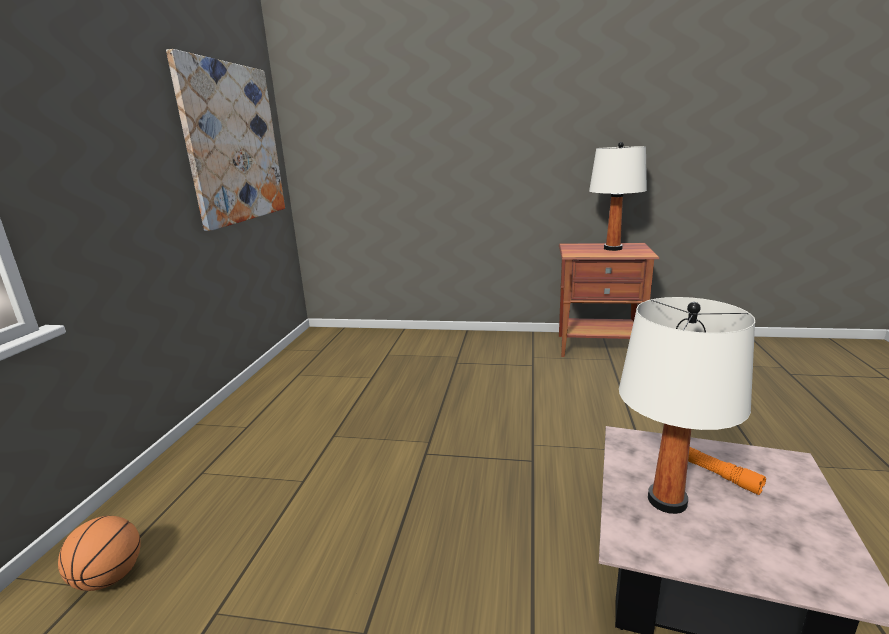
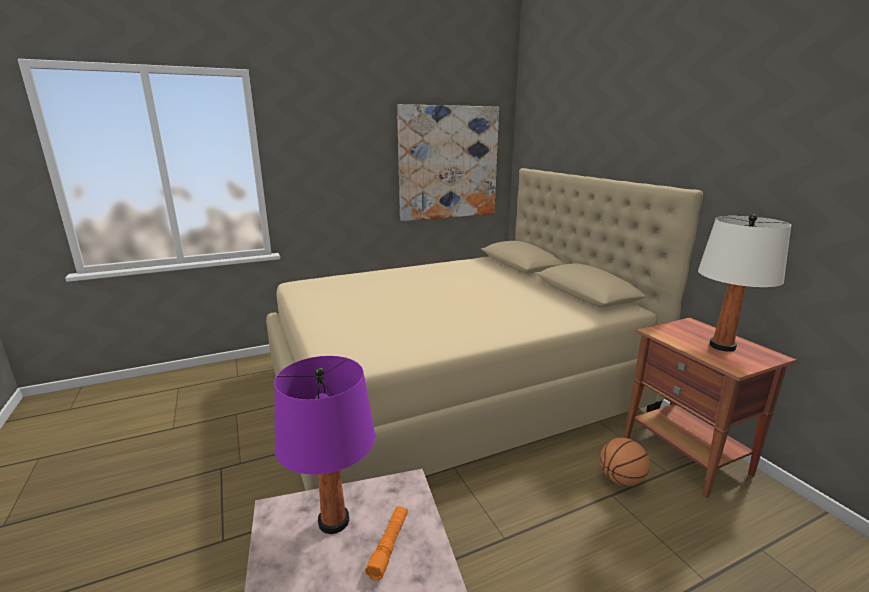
camera: 55 degrees right, 0 degrees up
(110, 577) = (244, 377): basketball -> basketball (621, 480)
(409, 402) = (451, 390): none -> beige bed
(666, 500) = (334, 521): white table lamp -> purple table lamp

